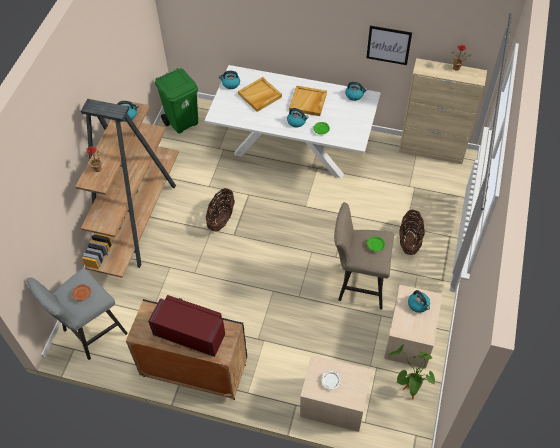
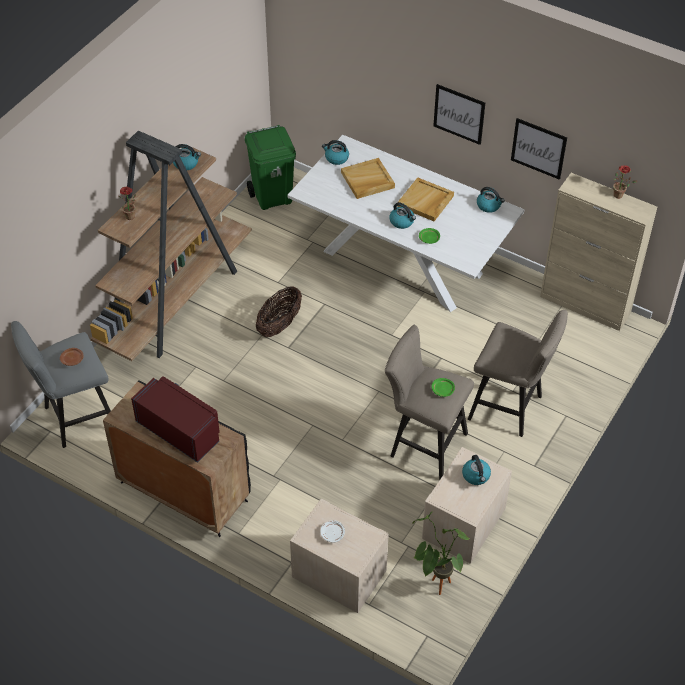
camera: 15 degrees right, 5 degrees down
(322, 31) = (459, 114): none -> picture
(409, 241) = (510, 408): basket -> beige stool

